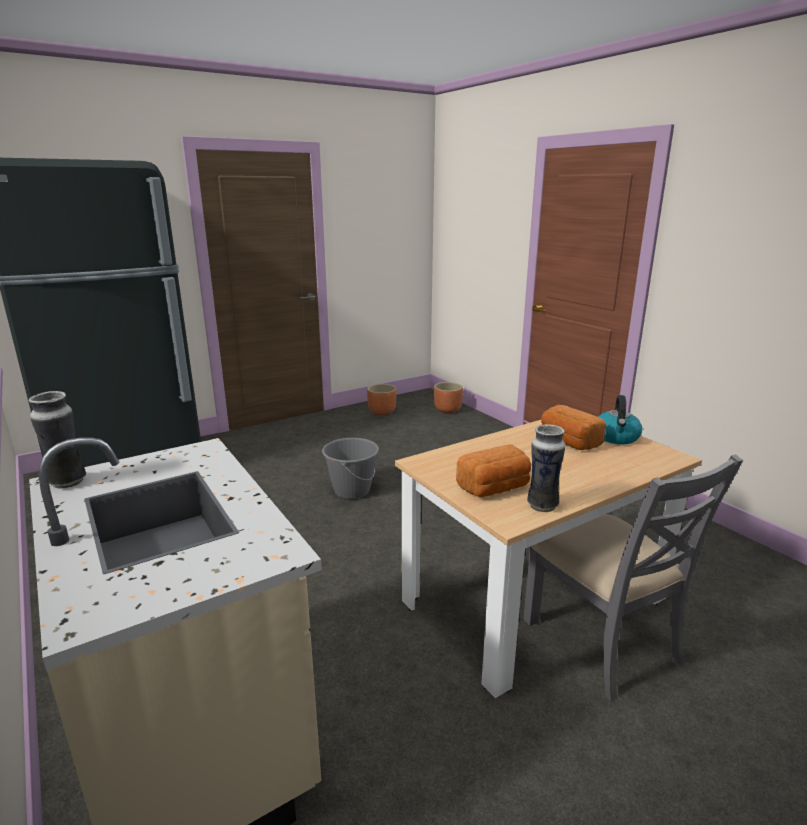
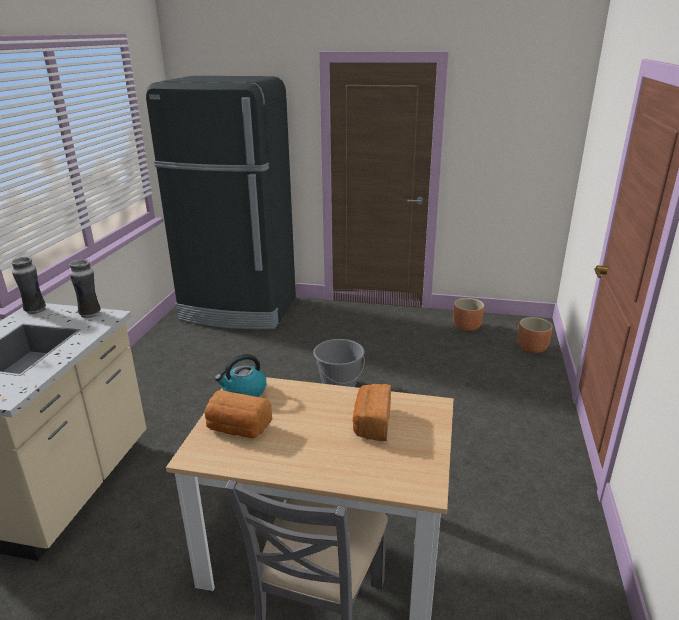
camera: 45 degrees right, 5 degrees up
(542, 505) = (234, 459): vase -> vase (90, 314)
(616, 437) = (422, 443): kettle -> kettle (244, 392)

